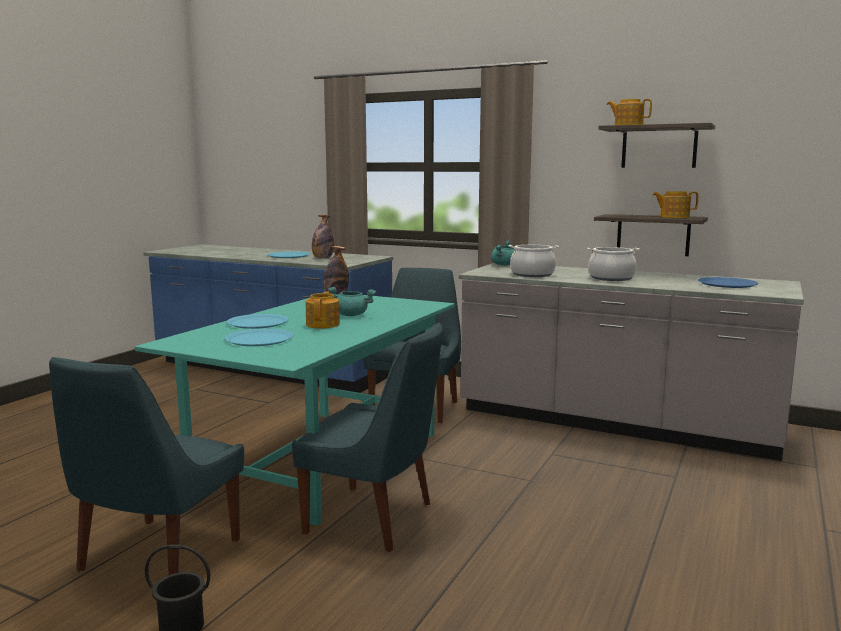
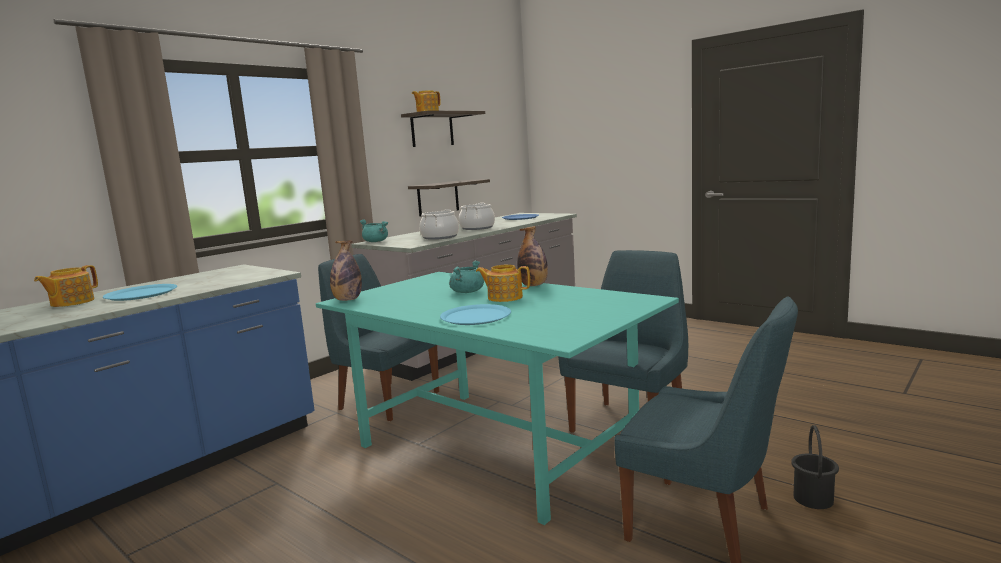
camera: 75 degrees left, 0 degrees up
(259, 339) = (559, 311): blue plate -> none
(323, 258) = (208, 281): bottle -> bottle (533, 285)
(673, 217) = (461, 181): teapot -> teapot (71, 302)

